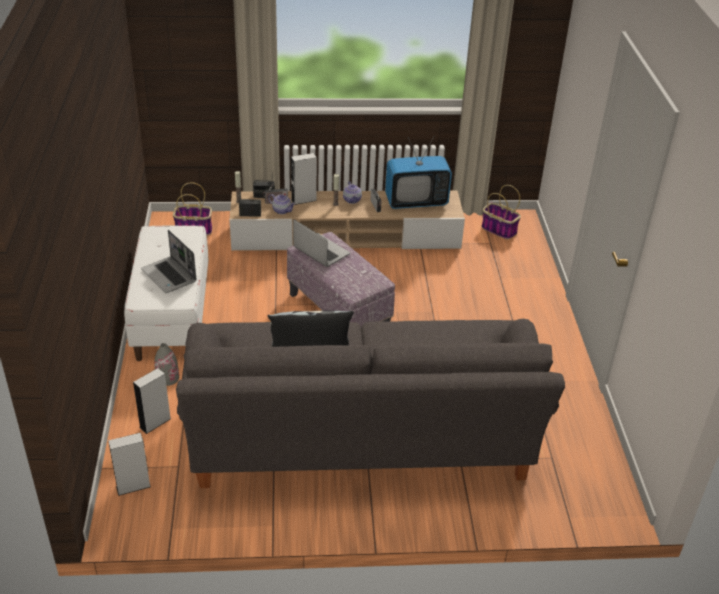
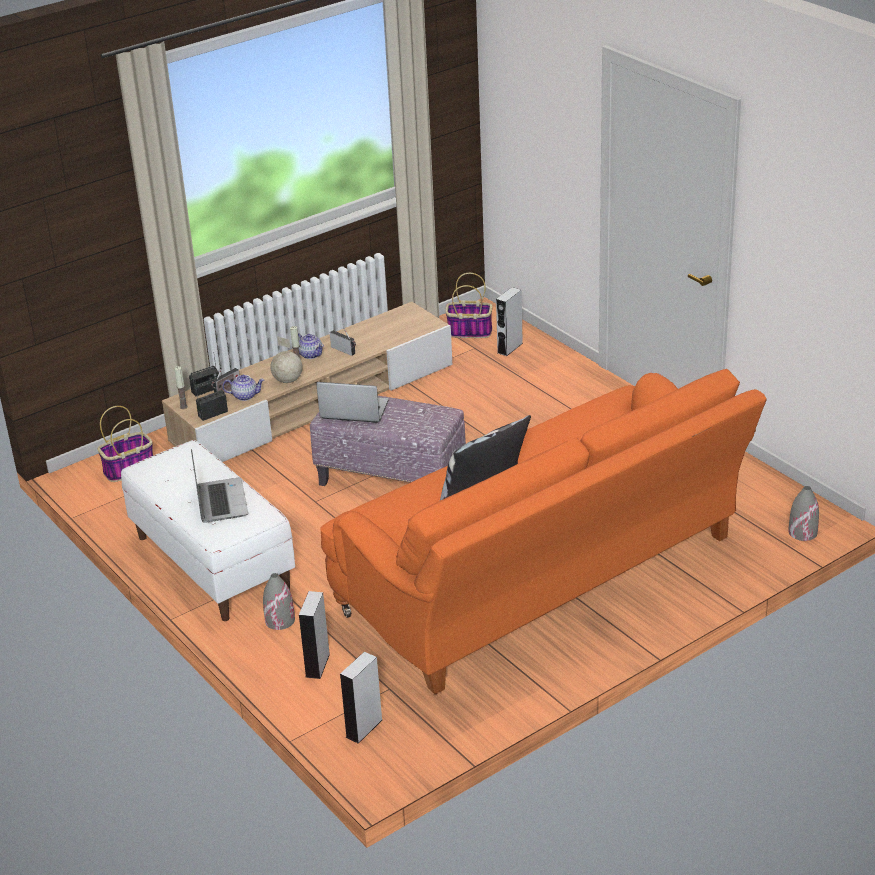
camera: 30 degrees left, 5 degrees down
(170, 276) = (220, 501): laptop -> laptop turned 120 degrees counterclockwise
(303, 200) = (257, 376): grey speaker -> grey speaker (510, 348)
(318, 212) = (288, 381): none -> globe
(361, 440) = (544, 578): grey sofa -> orange sofa
(416, 202) = (381, 329): television -> none
(590, 508) = (802, 532): none -> grey vase

